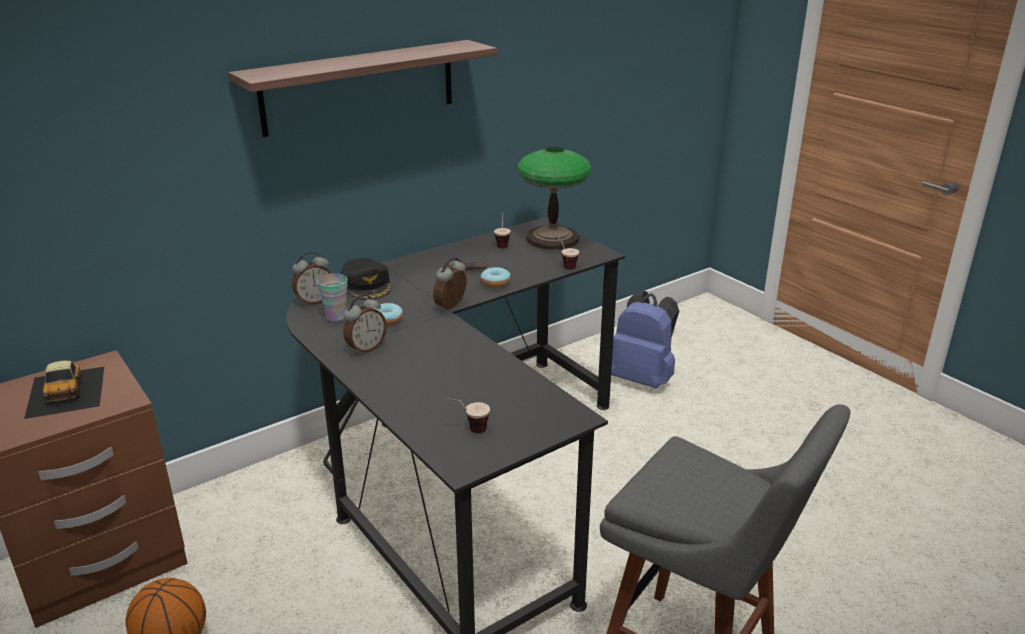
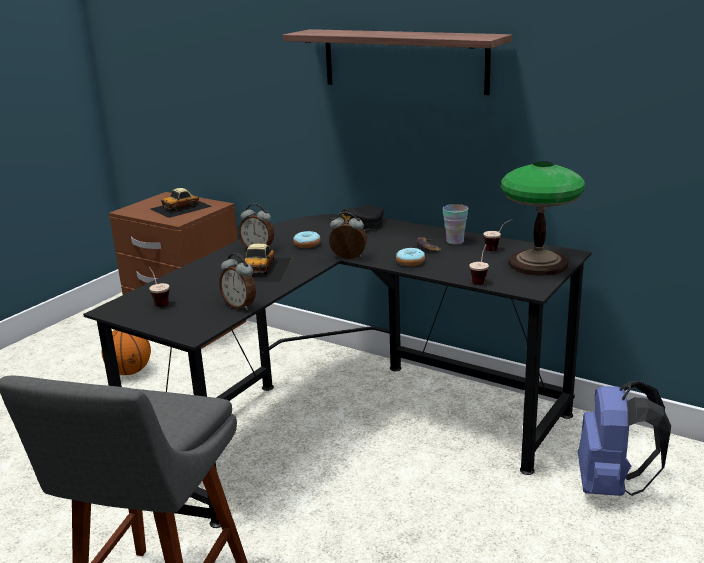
camera: 70 degrees right, 5 degrees down
(315, 301) = (318, 220): alarm clock -> alarm clock (240, 306)
(336, 317) = (299, 230): cup -> cup (455, 241)
(430, 356) = (260, 268): none -> toy car

